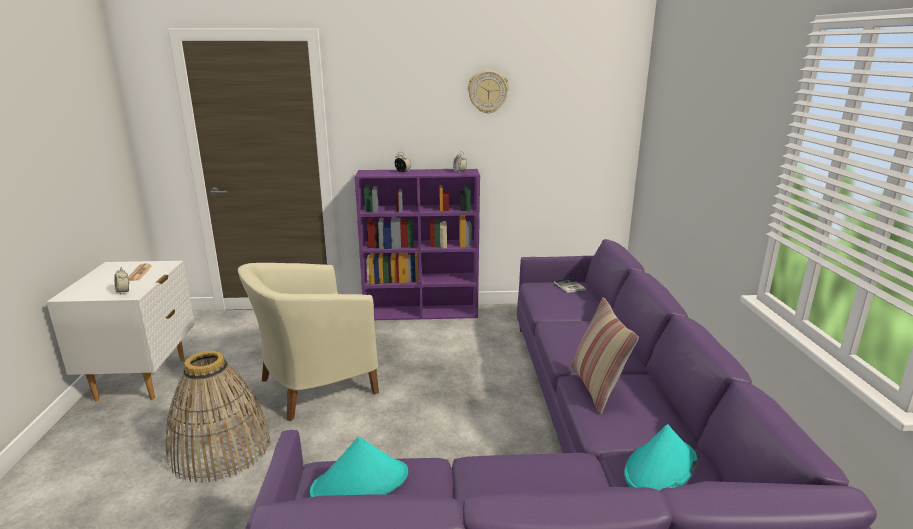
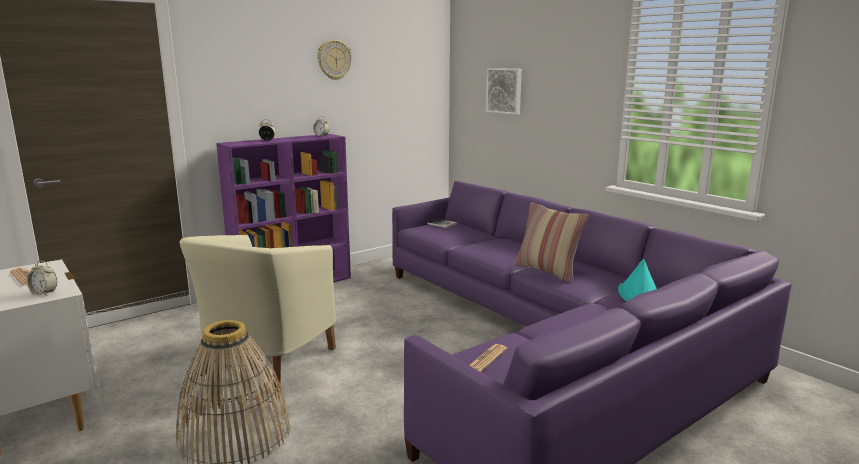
camera: 35 degrees left, 5 degrees down
(360, 483) = (486, 359): turquoise hat -> newspaper
(679, 139) = (505, 91): none -> picture

